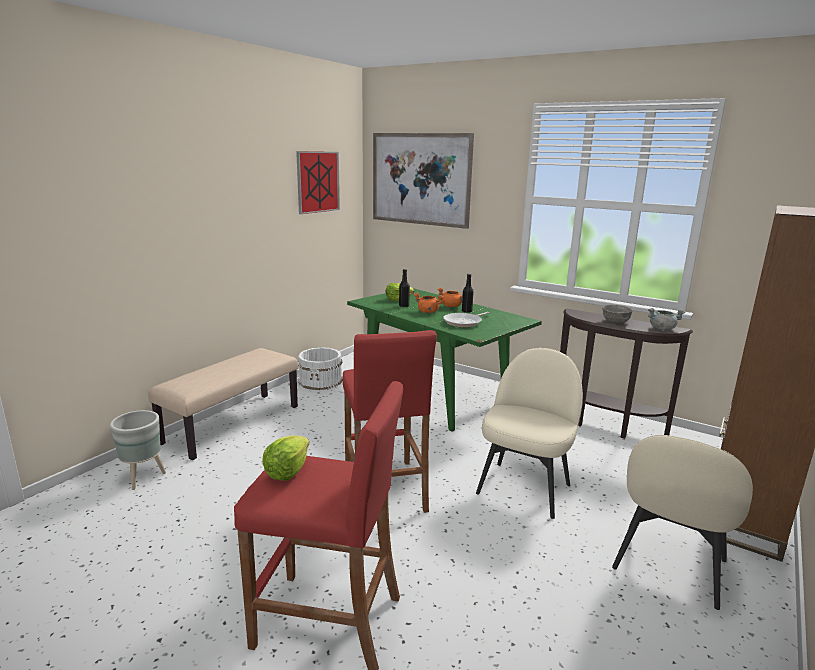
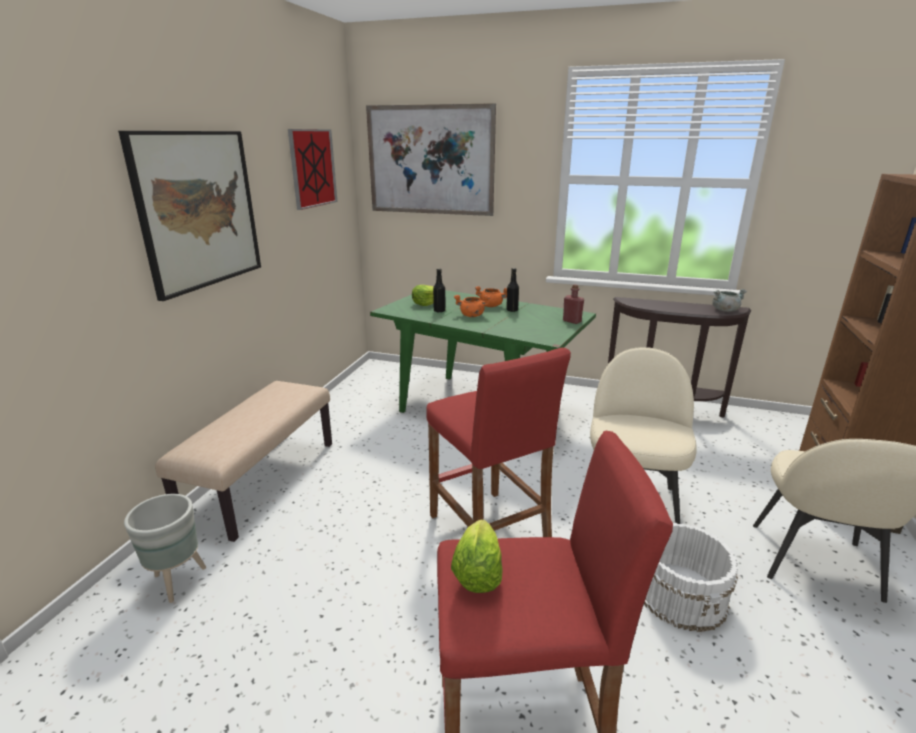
camera: 15 degrees left, 5 degrees up
(209, 209) = (199, 210): none -> picture
(321, 381) = (342, 407): white bucket -> white bucket (682, 594)
(464, 322) = (521, 324): frying pan -> none
(512, 324) = (572, 321): none -> red bottle
(615, 321) = (676, 307): grey bowl -> none

